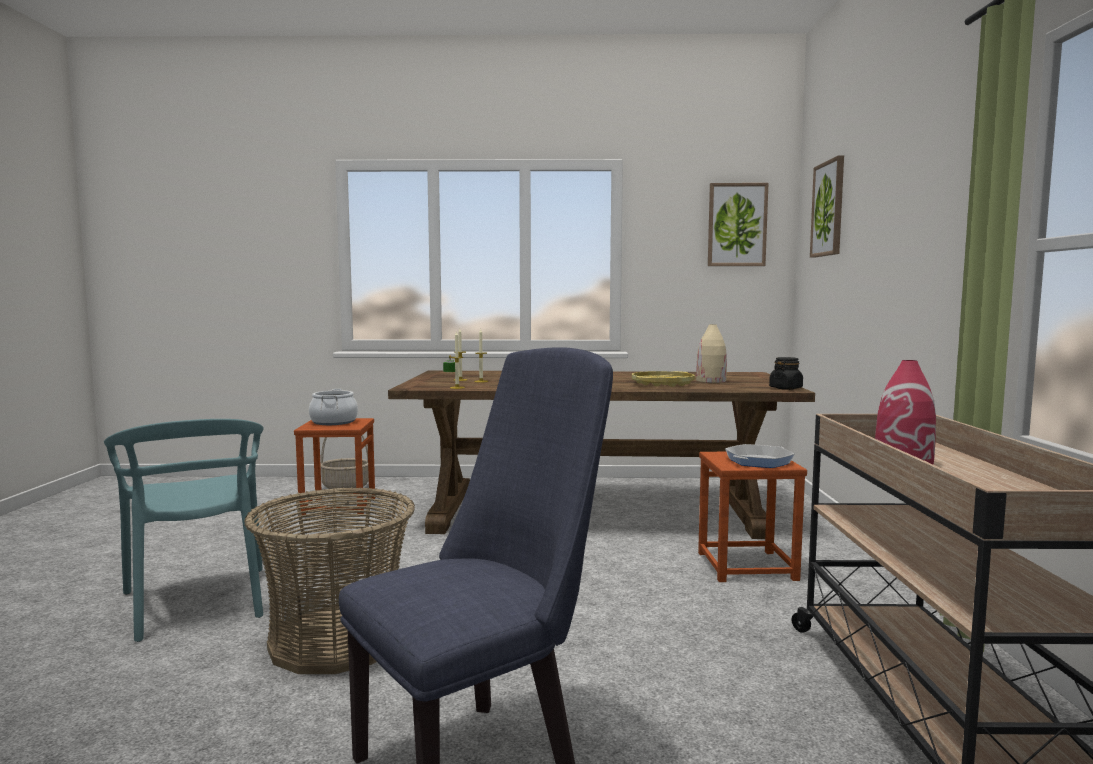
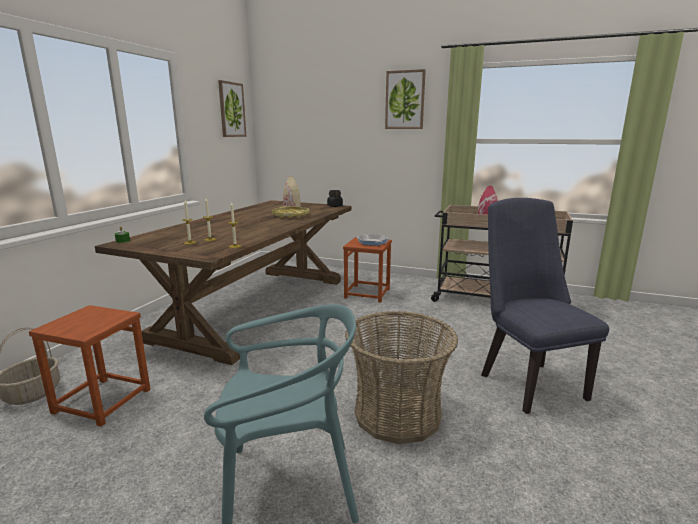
camera: 70 degrees left, 10 degrees up
(333, 422) = (77, 321): cooking pot -> none
(828, 209) = (296, 107): picture -> picture (405, 100)

